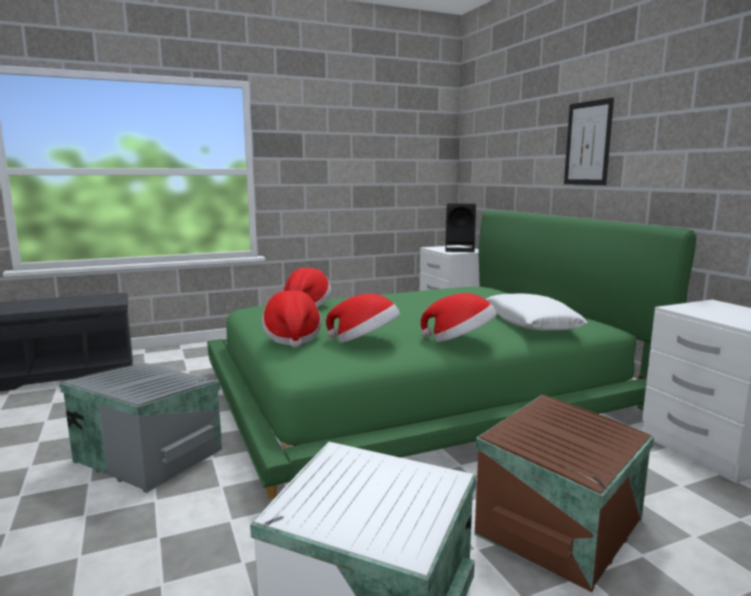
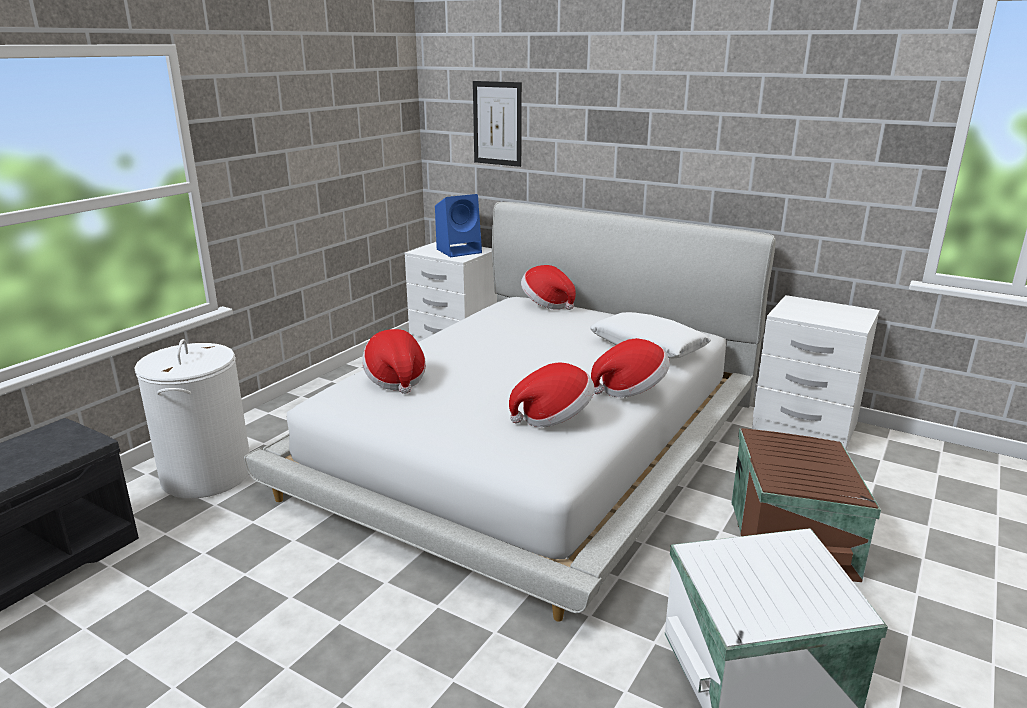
camera: 35 degrees left, 10 degrees up
(149, 454) = (358, 634): grey storage box -> none
(205, 356) = (206, 475): none -> white laundry basket
(292, 338) = (472, 435): hat -> hat (547, 304)
(421, 392) = (533, 443): green bed -> white bed
(460, 250) = (460, 251): black speaker -> blue speaker
(588, 143) = (635, 133): picture -> picture (497, 123)

